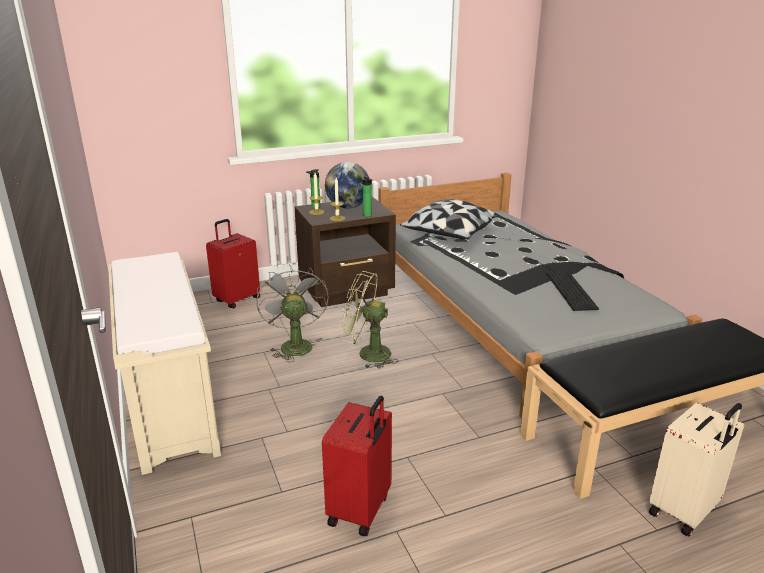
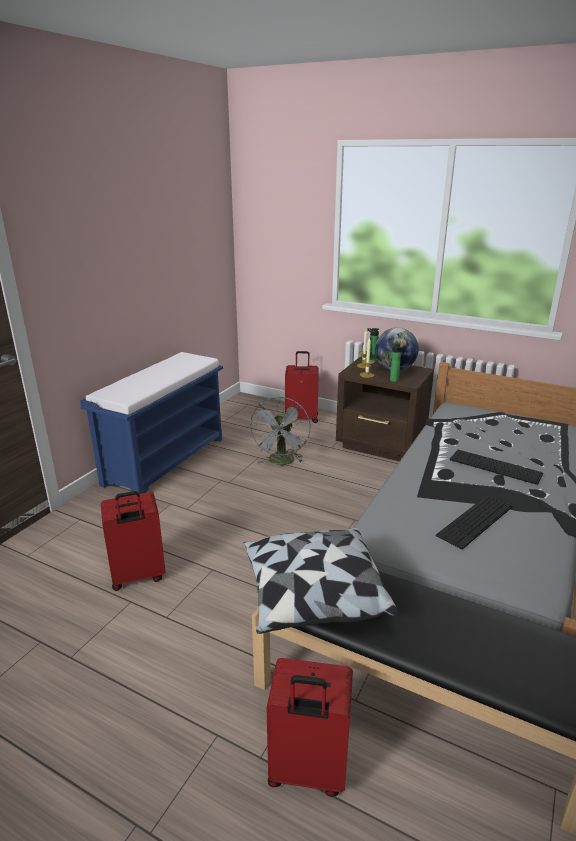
camera: 50 degrees right, 0 degrees up
(170, 406) = (166, 460): beige bench -> blue bench
(294, 344) = (281, 462): grey fan -> grey fan turned 150 degrees clockwise
(367, 354) = (312, 493): green fan -> none
(449, 233) = (474, 426): pillow -> pillow (313, 595)
(514, 253) = (495, 466): none -> keyboard
(684, 511) = (307, 771): beige suitcase -> red suitcase

